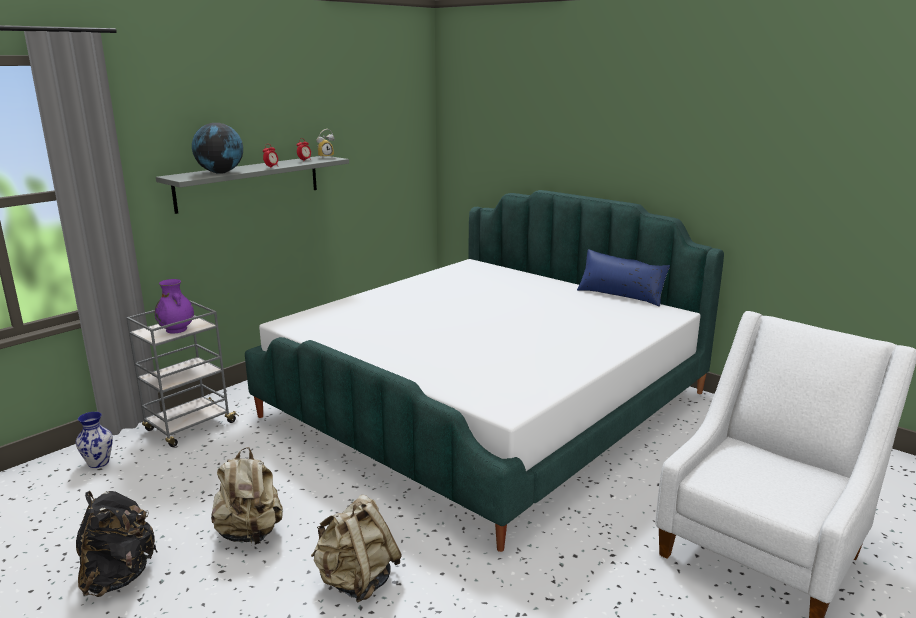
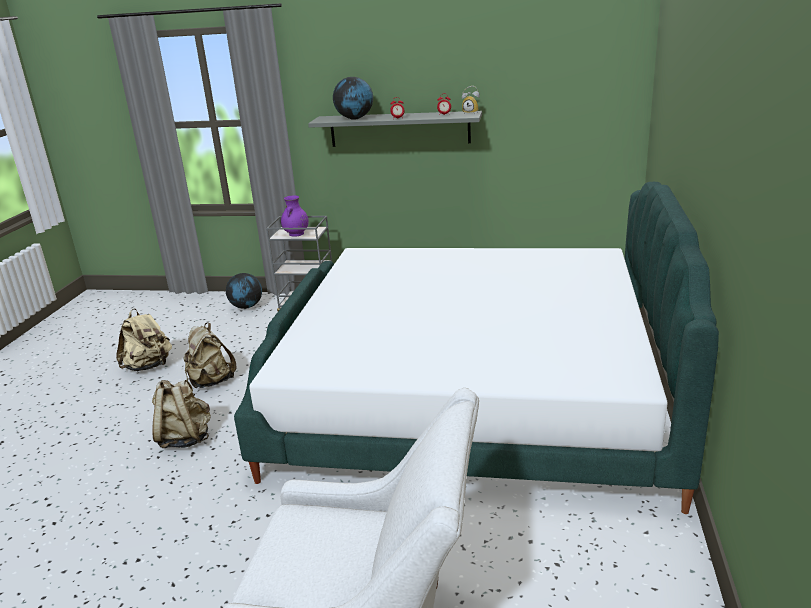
camera: 60 degrees right, 5 degrees up
(98, 462) = (247, 307): vase -> globe
(118, 576) = (149, 366): black backpack -> beige backpack
(621, 295) = (643, 341): blue pillow -> none

